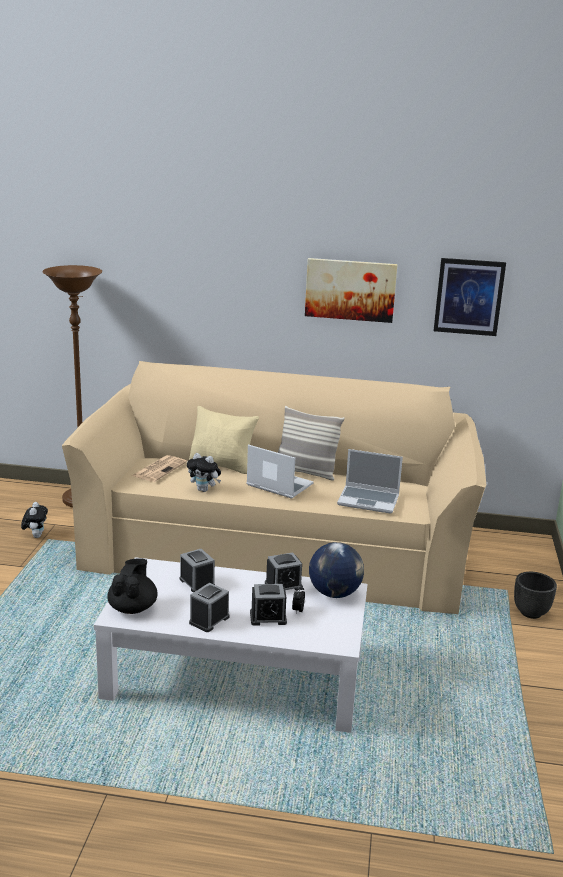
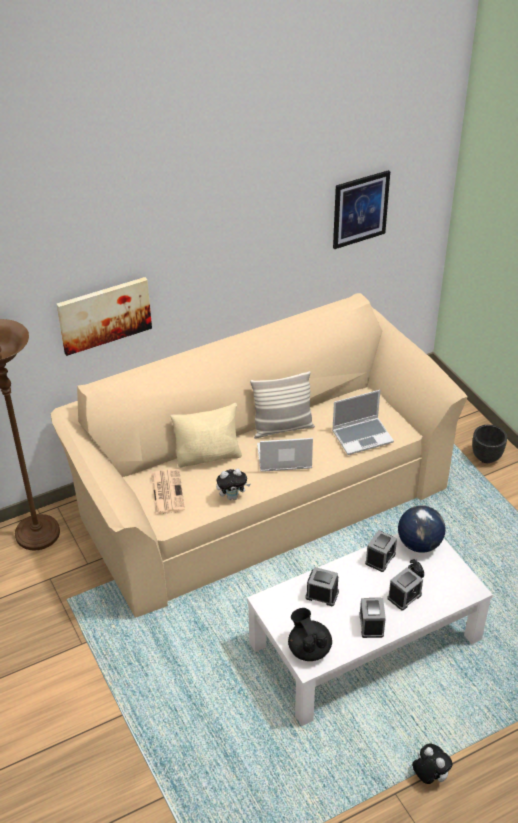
camera: 35 degrees left, 20 degrees up
(36, 536) = (50, 602): plush toy -> plush toy (429, 776)
(350, 289) = (258, 241): picture -> picture (104, 314)

